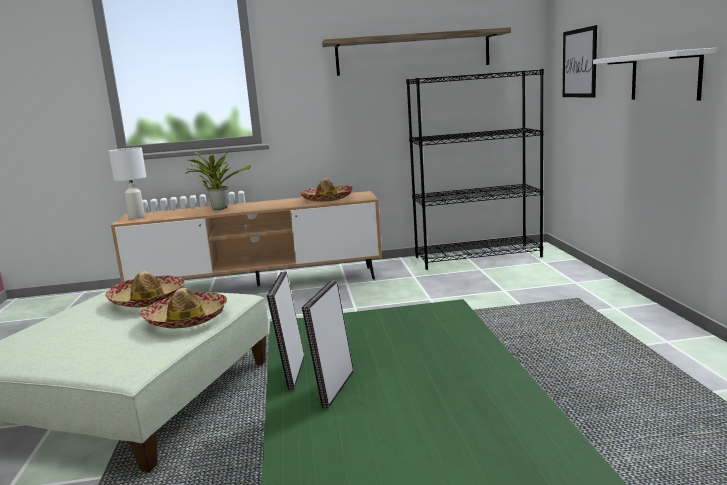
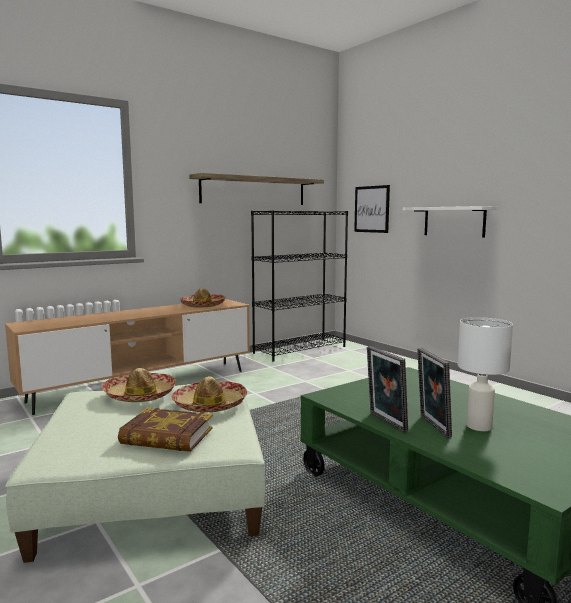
camera: 30 degrees left, 5 degrees down
(93, 349) = (167, 437): none -> book
(136, 217) = (29, 325): white table lamp -> white table lamp (479, 427)
(219, 208) = (109, 315): potted plant -> none

